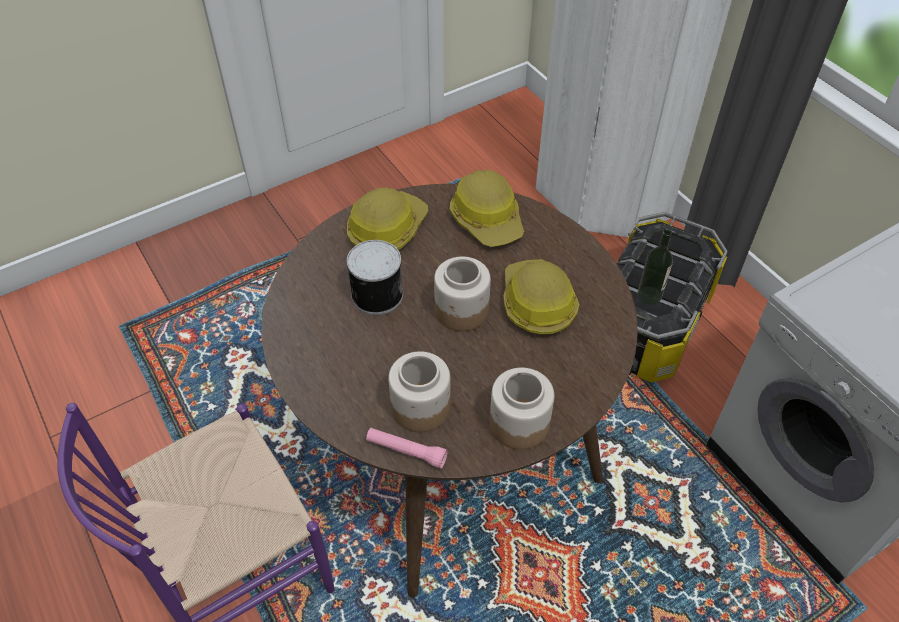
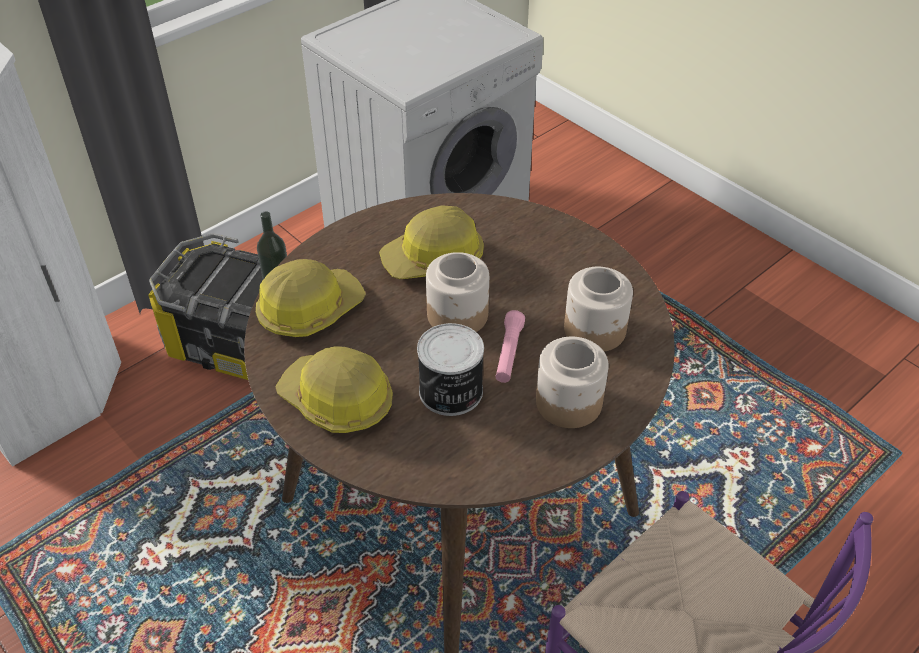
camera: 100 degrees left, 5 degrees down
(406, 451) = (649, 333): pink flashlight -> pink flashlight (508, 353)
(519, 423) = (586, 260): jar -> jar (568, 403)

